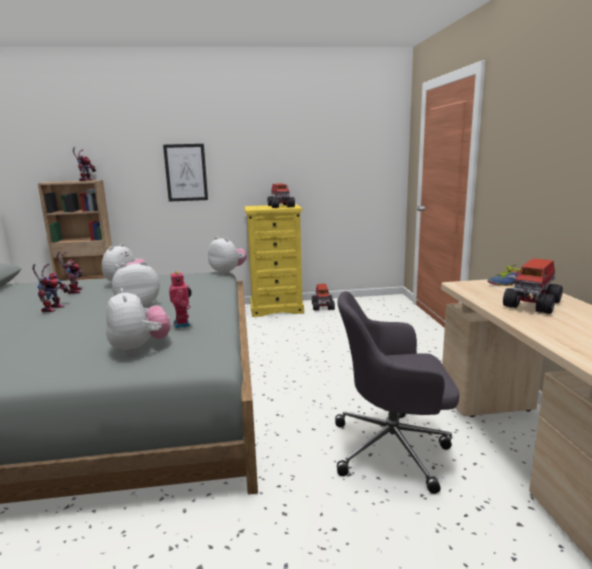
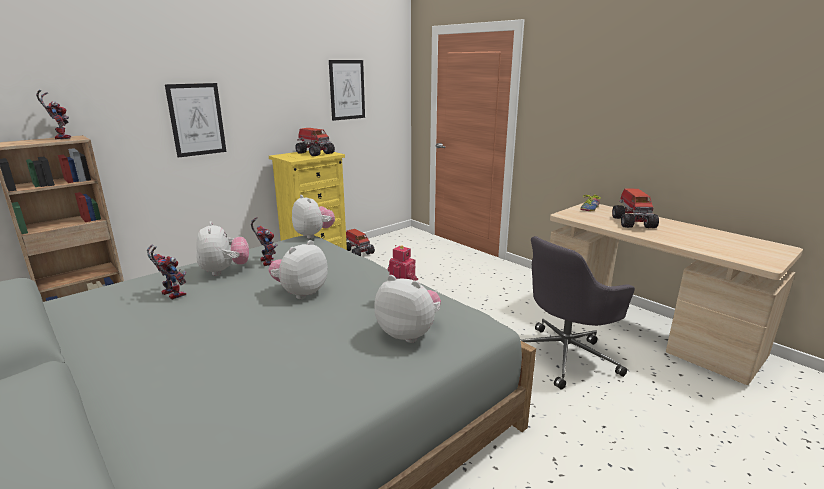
camera: 35 degrees left, 5 degrees up
(53, 308) = (195, 321): toy robot -> toy robot (266, 261)
(228, 272) = (313, 235): plush toy -> plush toy turned 45 degrees clockwise
(329, 150) = (347, 90): none -> picture

